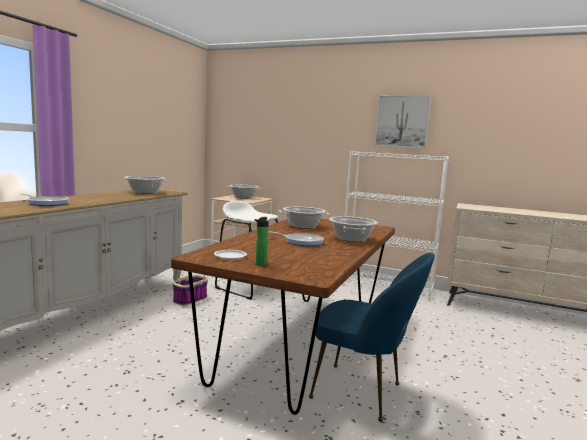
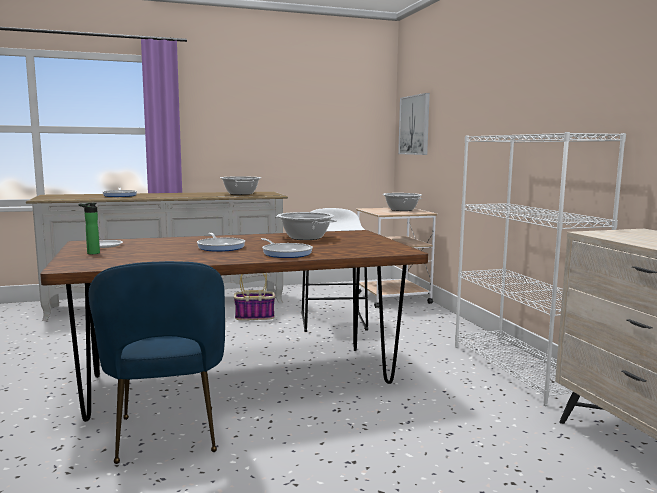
camera: 50 degrees right, 0 degrees up
(351, 239) = (286, 253): cooking pot -> frying pan
(402, 121) = (569, 76): picture -> picture (415, 125)

